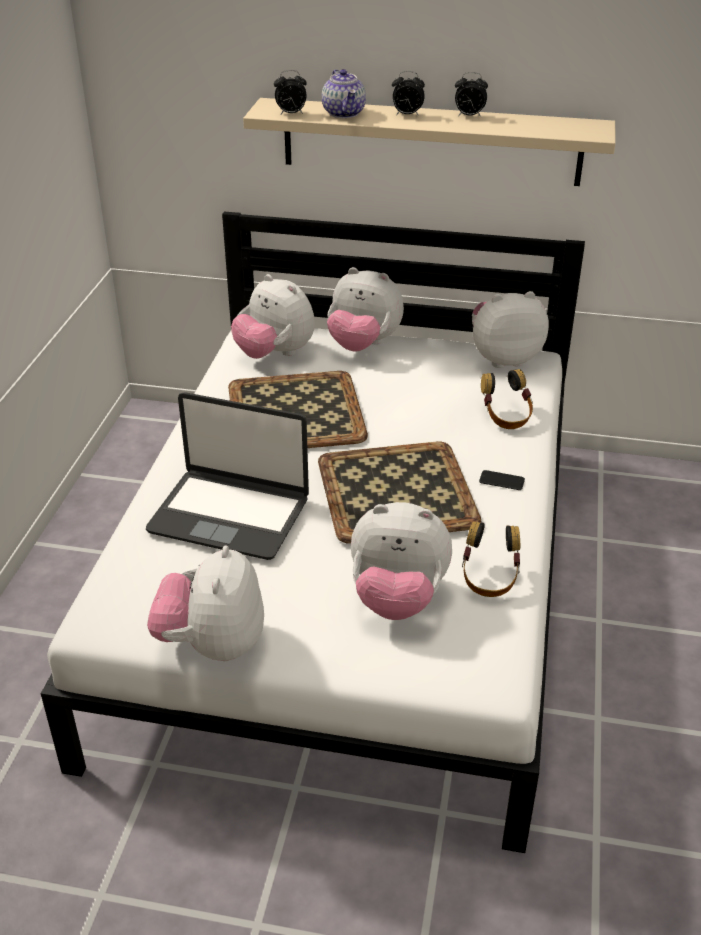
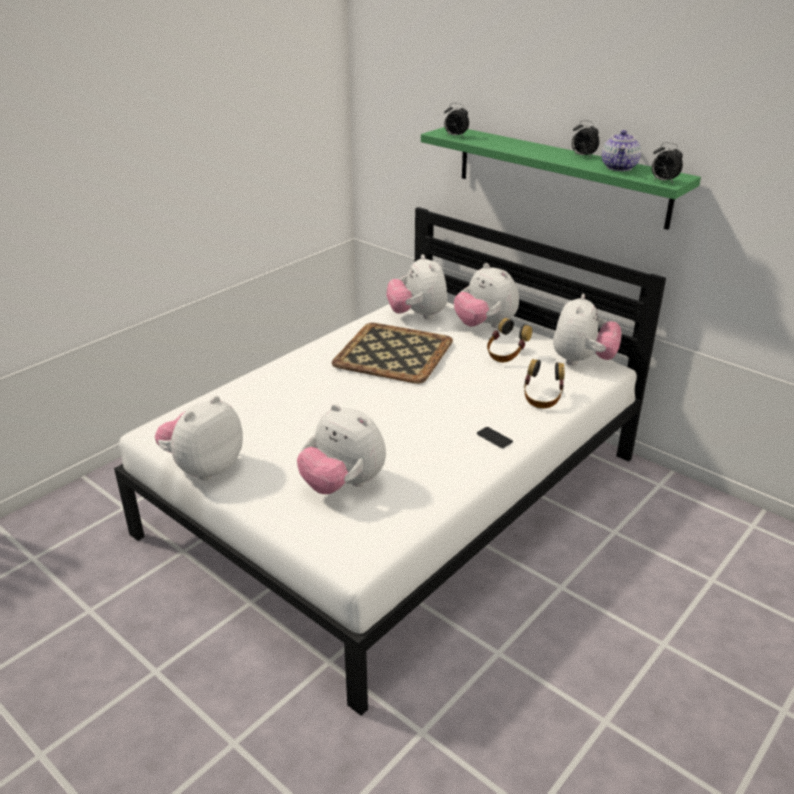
camera: 30 degrees right, 5 degrees down
(230, 514) = (290, 399): laptop -> none
(344, 113) = (492, 141): teapot -> teapot (619, 167)
(397, 491) = (411, 420): tray -> none
(407, 115) = (536, 149): alarm clock -> alarm clock (663, 181)
(431, 142) = (560, 175): beige shelf -> green shelf
(489, 578) = (418, 495): headphones -> headphones (506, 355)
(503, 358) = (582, 361): plush toy -> plush toy turned 90 degrees clockwise

